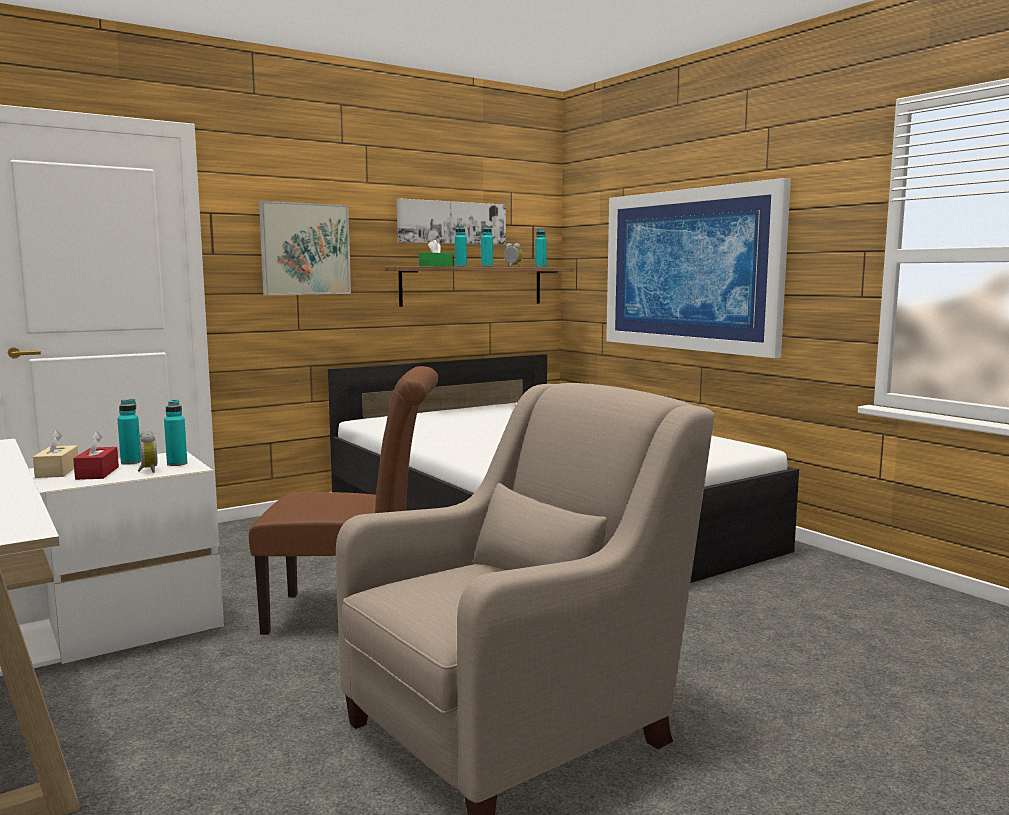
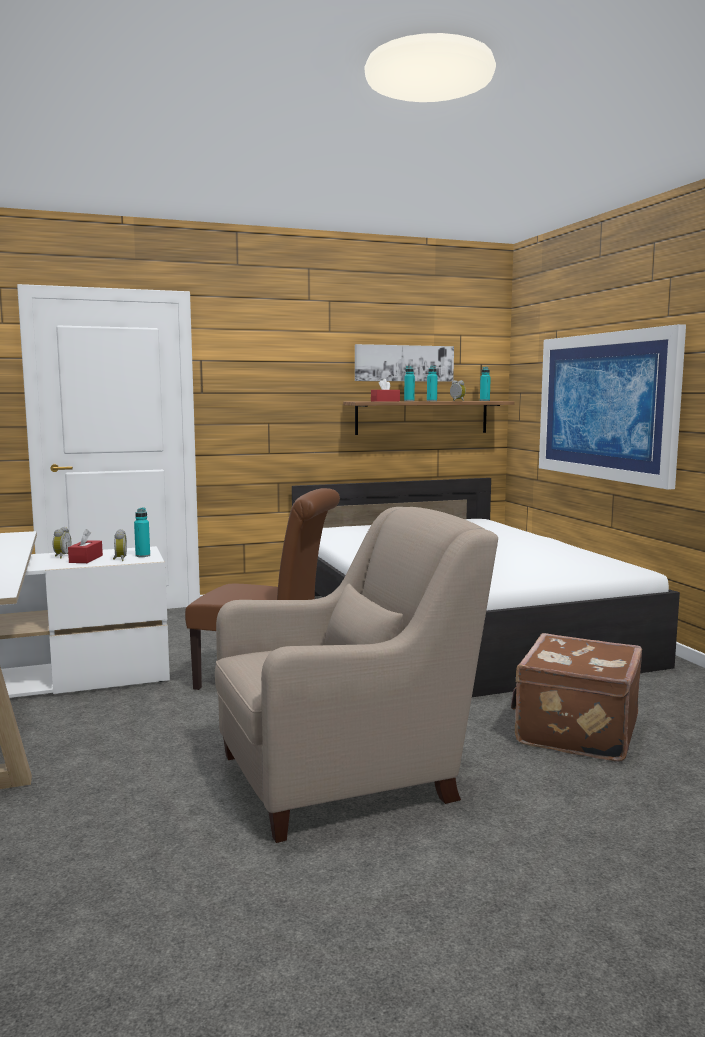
camera: 15 degrees right, 0 degrees up
(57, 471) = (61, 556): beige tissue box -> alarm clock
(131, 462) = (113, 553): turquoise bottle -> none
(305, 249) = (276, 387): picture -> none
(436, 266) = (385, 401): green tissue box -> red tissue box
(742, 636) = (574, 731): none -> brown suitcase

